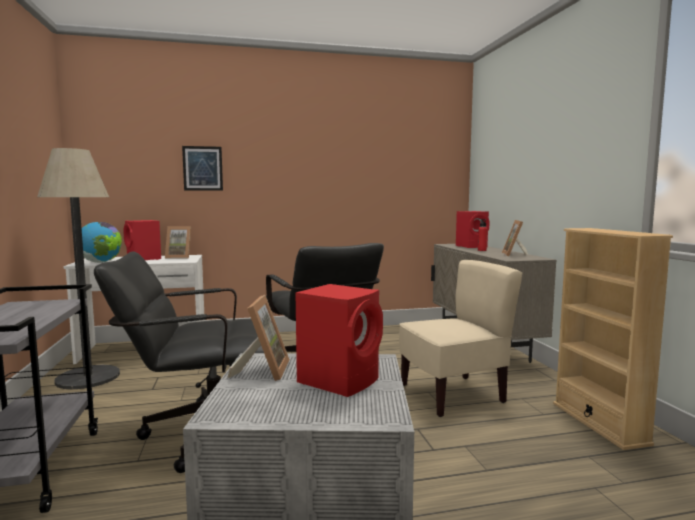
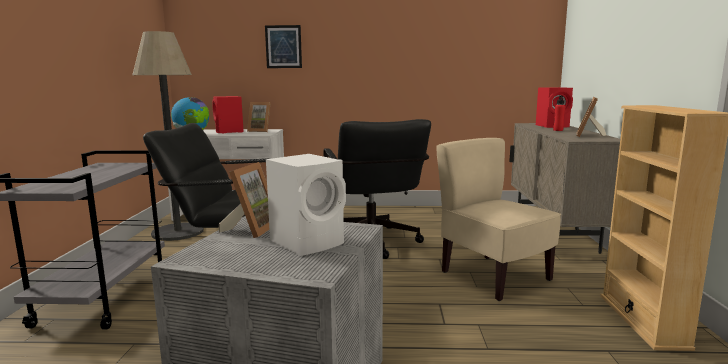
camera: 15 degrees right, 5 degrees up
(340, 380) = (309, 242): red speaker -> white speaker
(452, 394) = (493, 276): beige chair -> beige chair turned 120 degrees counterclockwise

